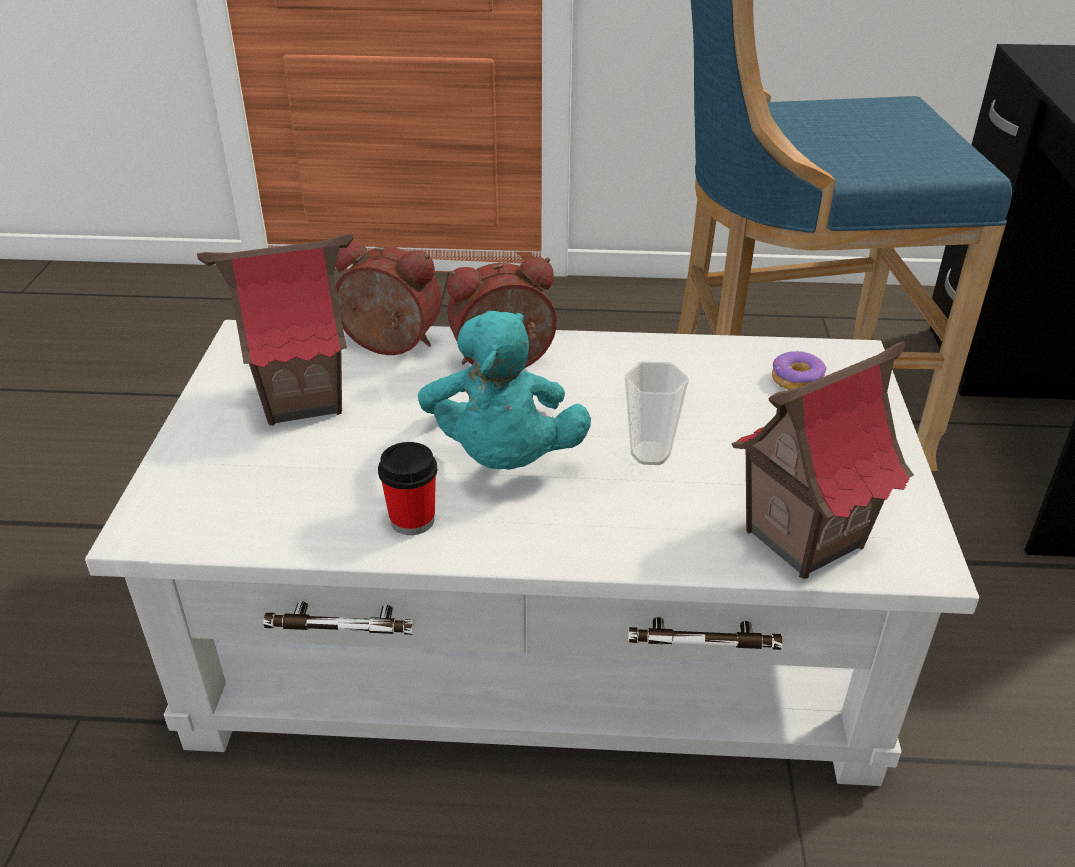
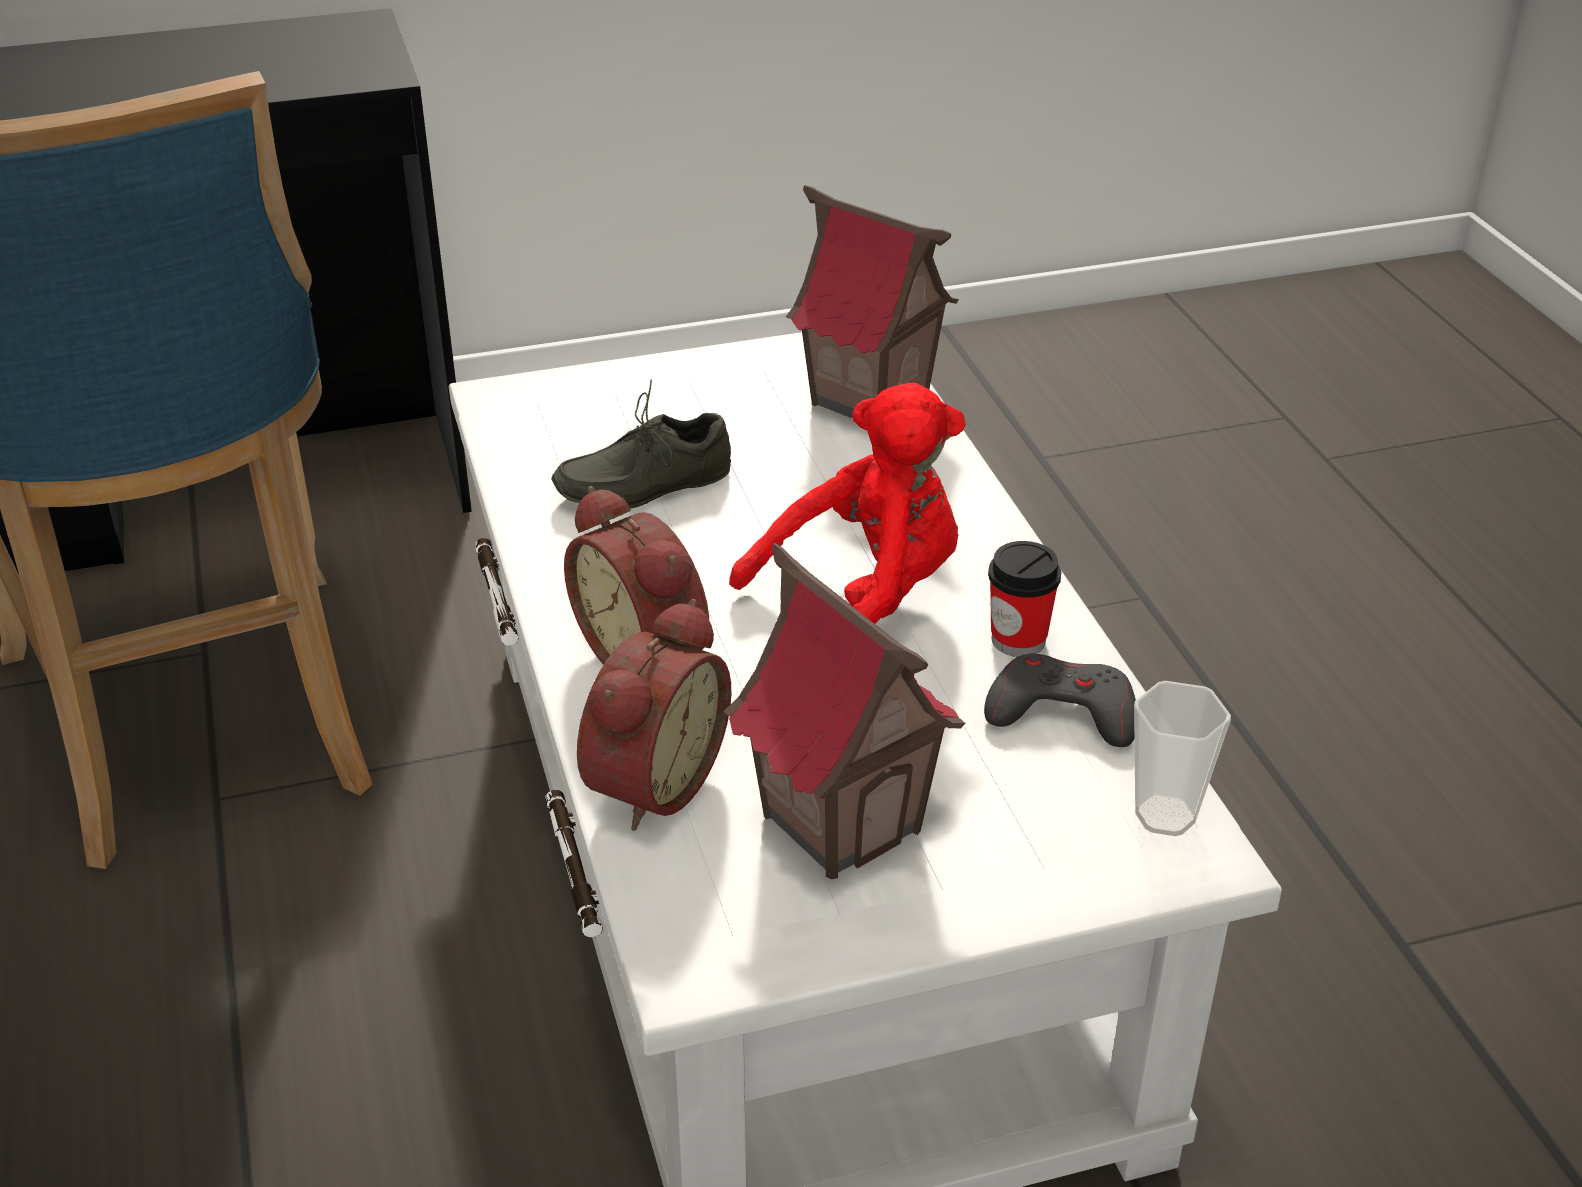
camera: 110 degrees left, 0 degrees up
(321, 516) = (1062, 711): none -> grey game controller
(389, 346) = (649, 782): alarm clock -> alarm clock turned 150 degrees counterclockwise
(503, 458) = (862, 603): turquoise plush toy -> red plush toy
(650, 454) = (787, 503): cup -> cup (1165, 816)
(708, 395) = (641, 482): none -> grey shoe
(797, 380) = (576, 427): donut -> none

